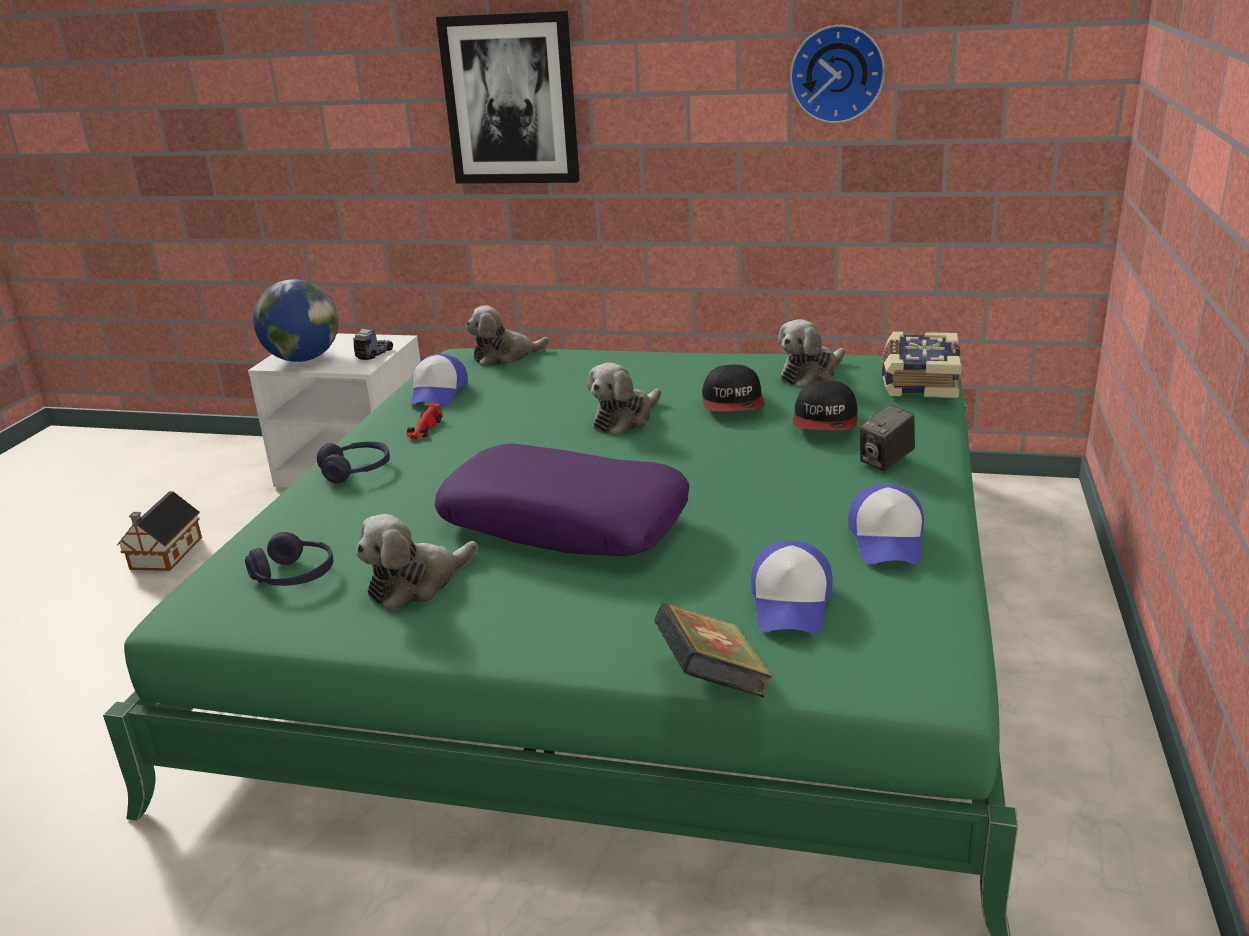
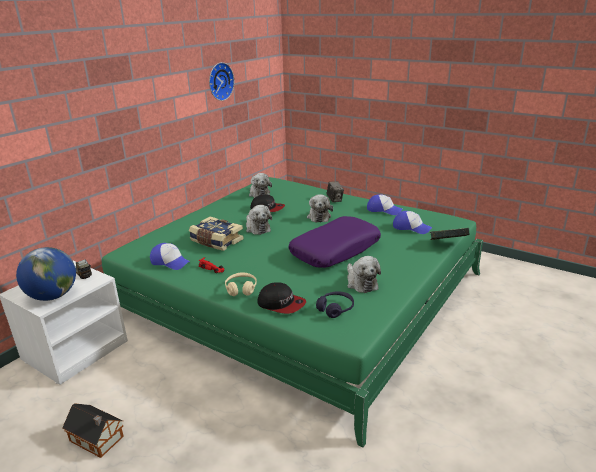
camera: 70 degrees left, 0 degrees up
(356, 471) = (241, 289): purple headphones -> beige headphones
(505, 357) = (146, 242): plush toy -> plush toy (319, 216)
(510, 100) = (104, 114): picture -> none
(825, 420) = (300, 199): cap -> cap (281, 304)
(918, 381) = (285, 182): book -> book (216, 241)

